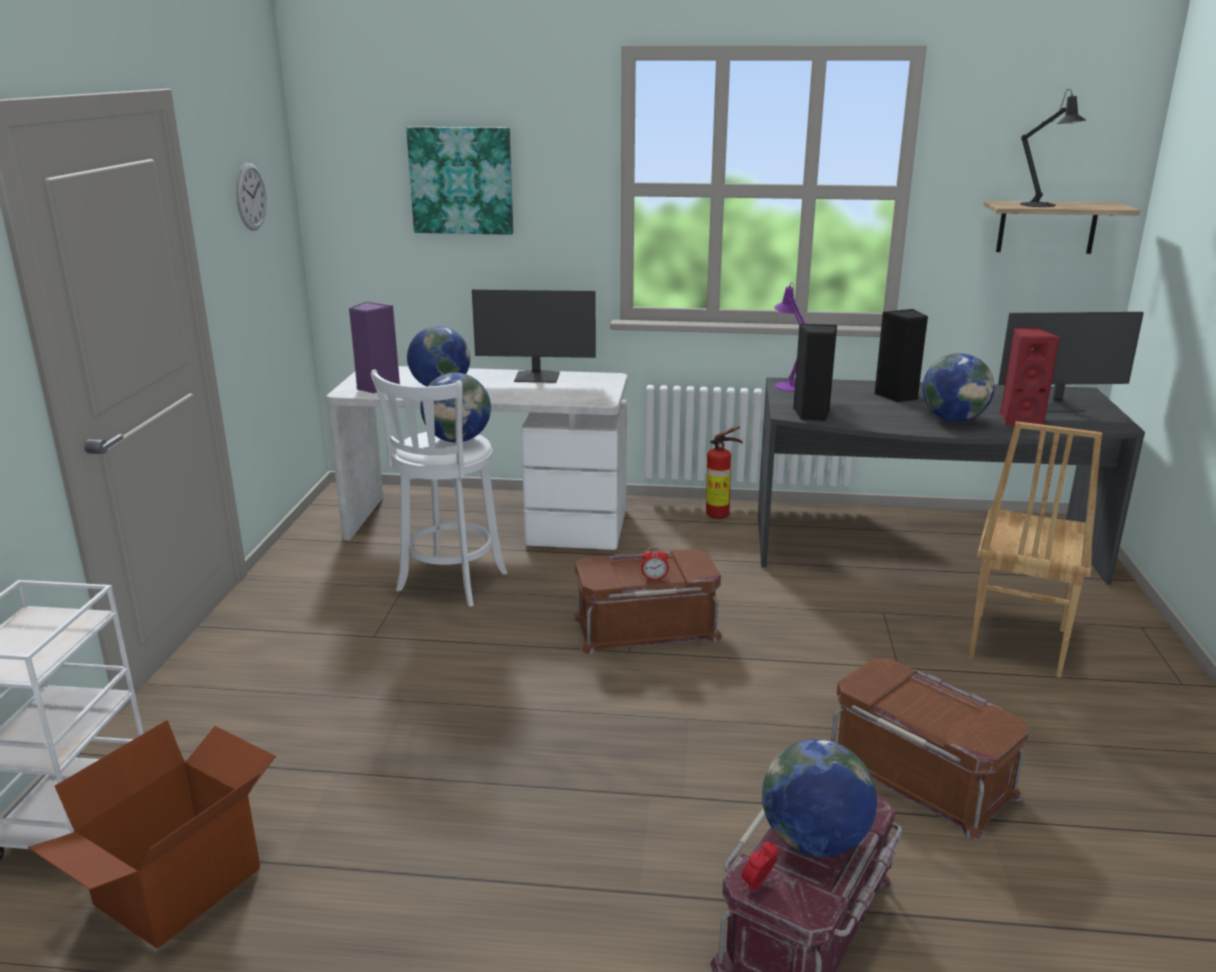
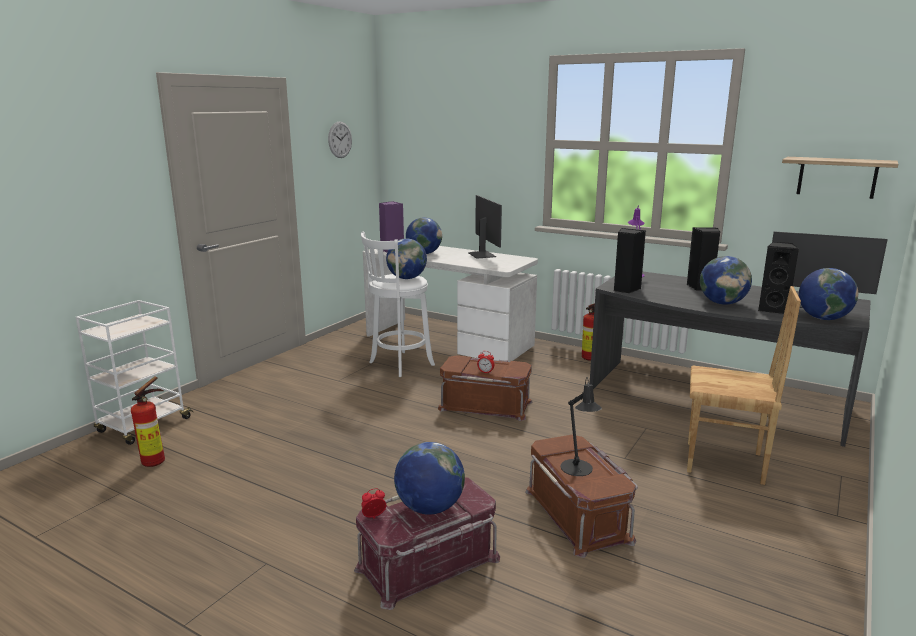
camera: 25 degrees right, 5 degrees down
(180, 888) = (157, 461): cardboard box -> fire extinguisher
(461, 180) = (459, 137): picture -> none
(537, 377) = (482, 255): monitor -> monitor turned 135 degrees counterclockwise
(1014, 643) = (725, 463): brown chair -> brown chair turned 120 degrees counterclockwise
(1019, 420) = (773, 309): red speaker -> black speaker
(1042, 205) = (823, 159): black table lamp -> black table lamp (578, 470)
(1086, 426) = (823, 318): none -> globe

